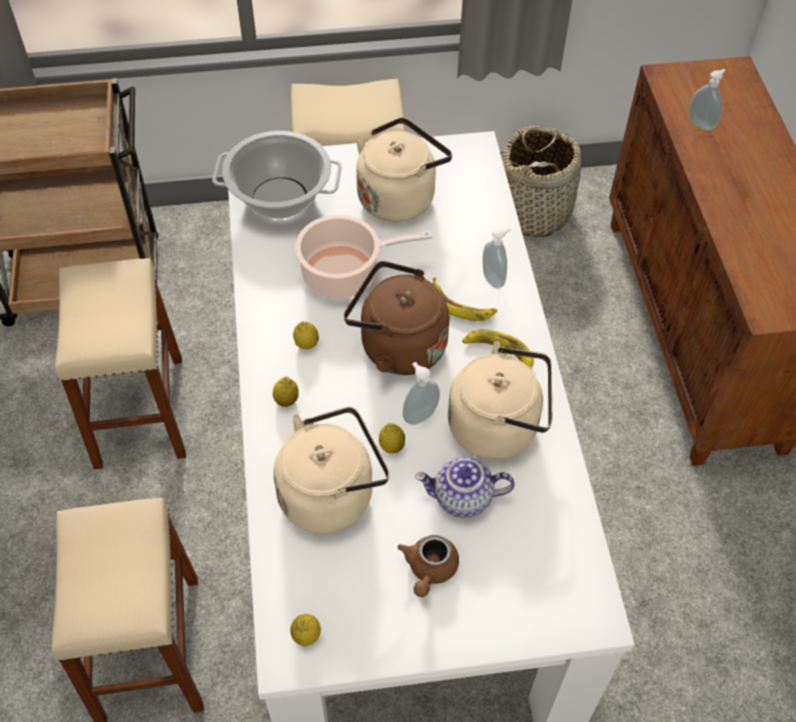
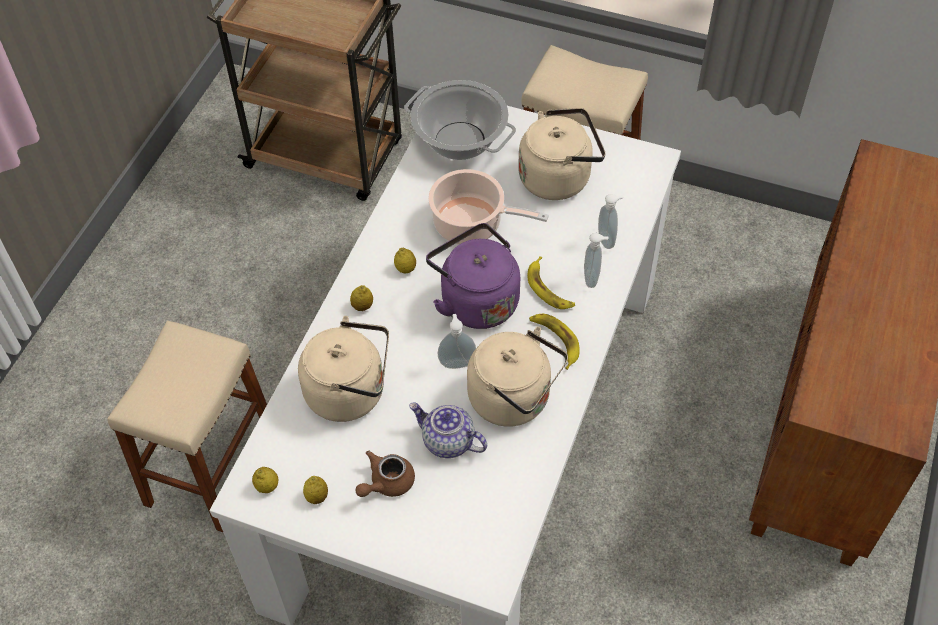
camera: 30 degrees right, 0 degrees up
(139, 411) = (307, 279): beige stool -> none
(391, 446) = (419, 377): lemon -> lemon (317, 496)
(397, 346) = (476, 300): brown kettle -> purple kettle
(534, 210) = (749, 242): basket -> none
(702, 123) = (881, 214): soap dispenser -> soap dispenser (607, 239)

